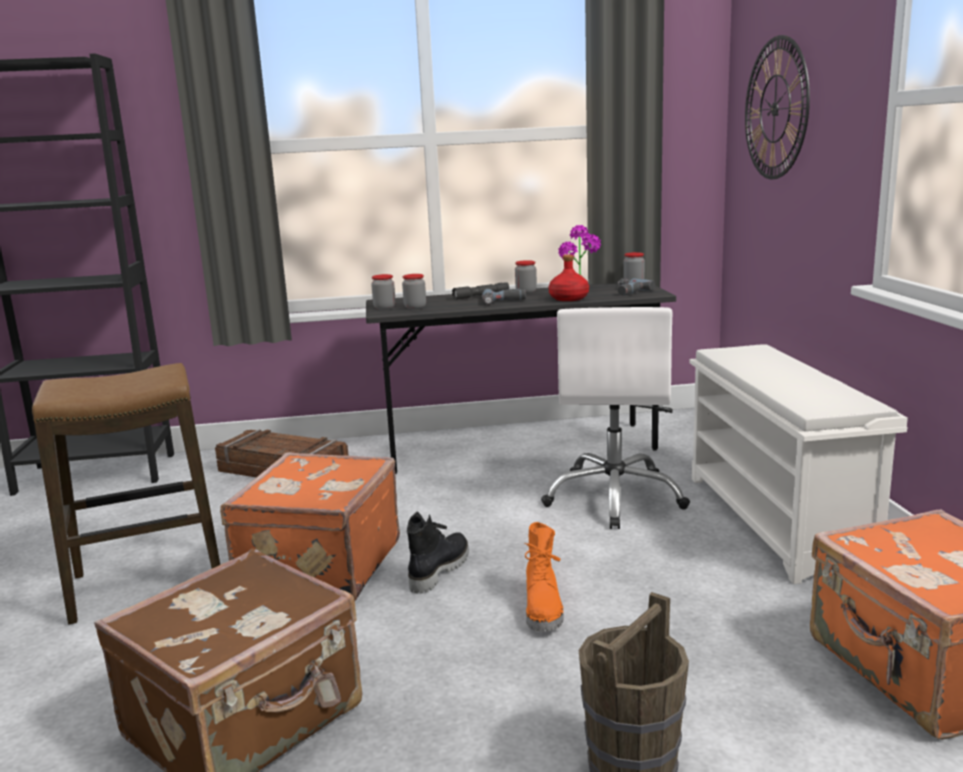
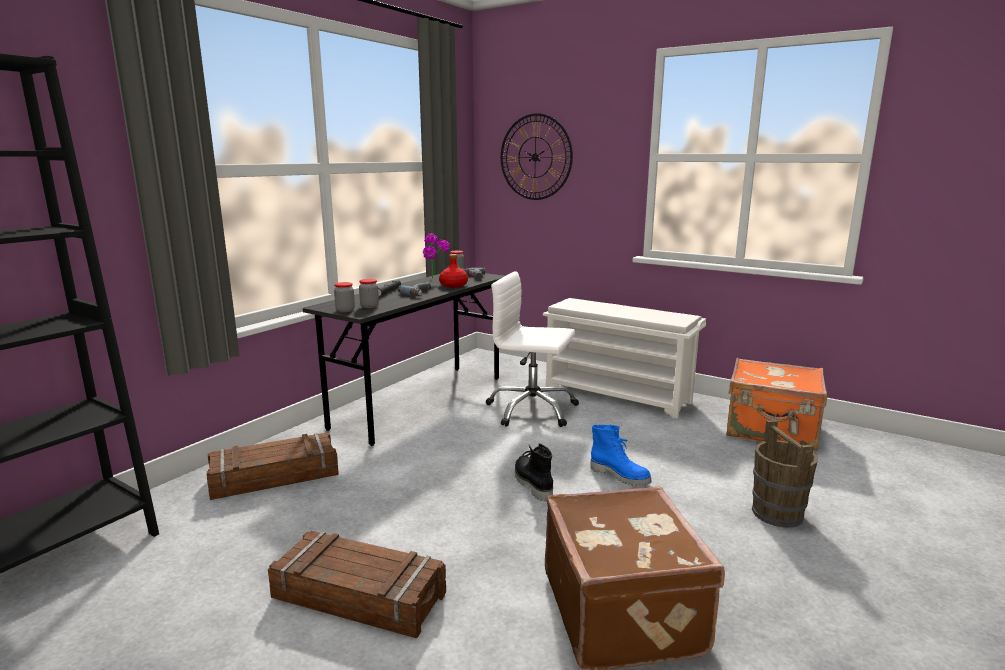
camera: 50 degrees left, 0 degrees up
(149, 584) = (360, 595): stool -> crate
(318, 569) = (462, 519): orange suitcase -> none
(526, 292) = (409, 285): jar -> none
(544, 609) = (620, 475): orange boot -> blue boot
(615, 497) = (532, 410): white office chair -> white office chair turned 150 degrees clockwise

